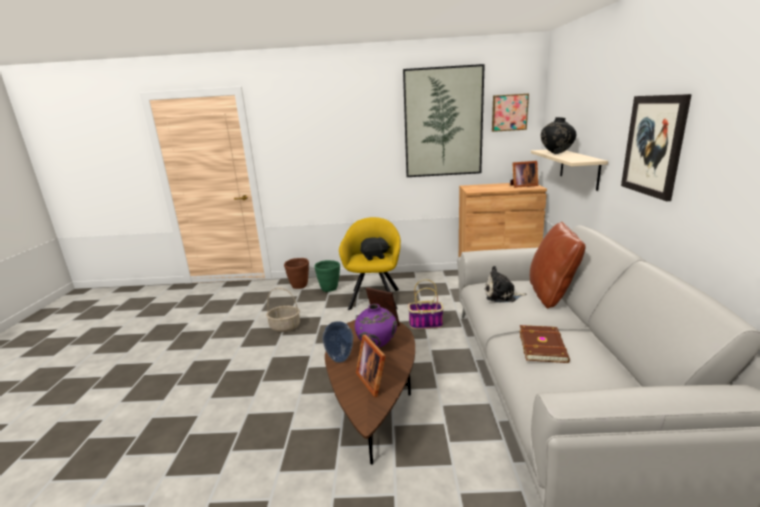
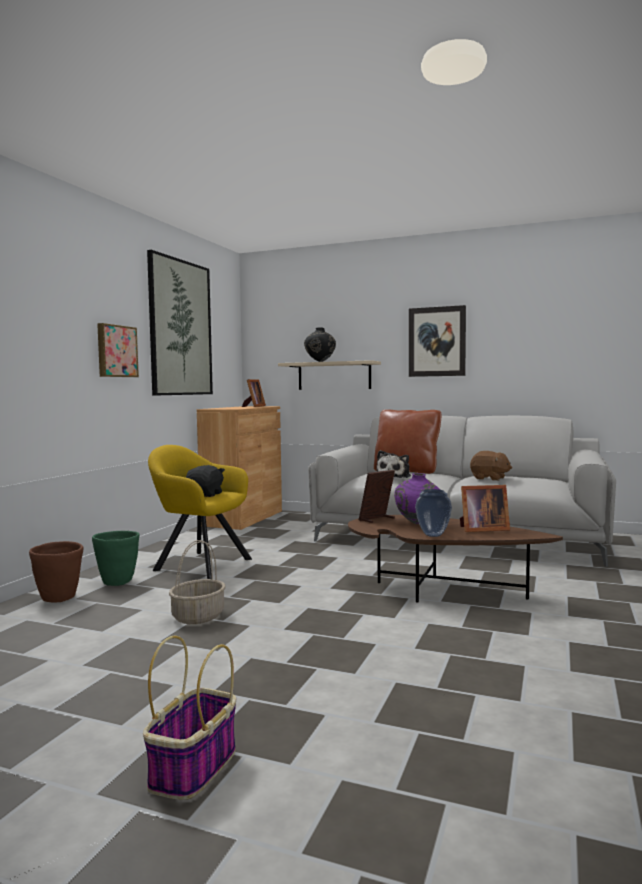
camera: 70 degrees left, 15 degrees down
(425, 324) = (307, 554): basket -> basket (193, 769)
(509, 112) = (223, 327): picture -> picture (116, 351)
(543, 346) = (489, 478): brown book -> brown plush toy

